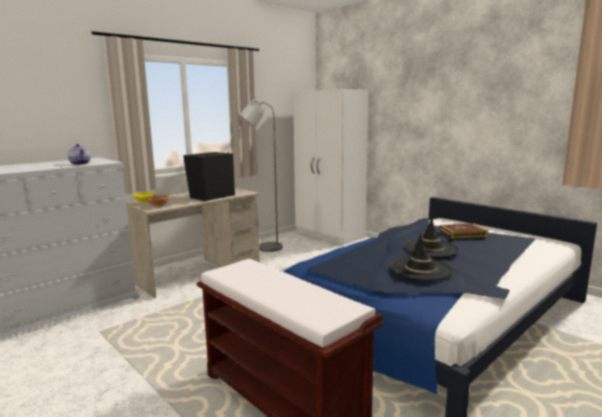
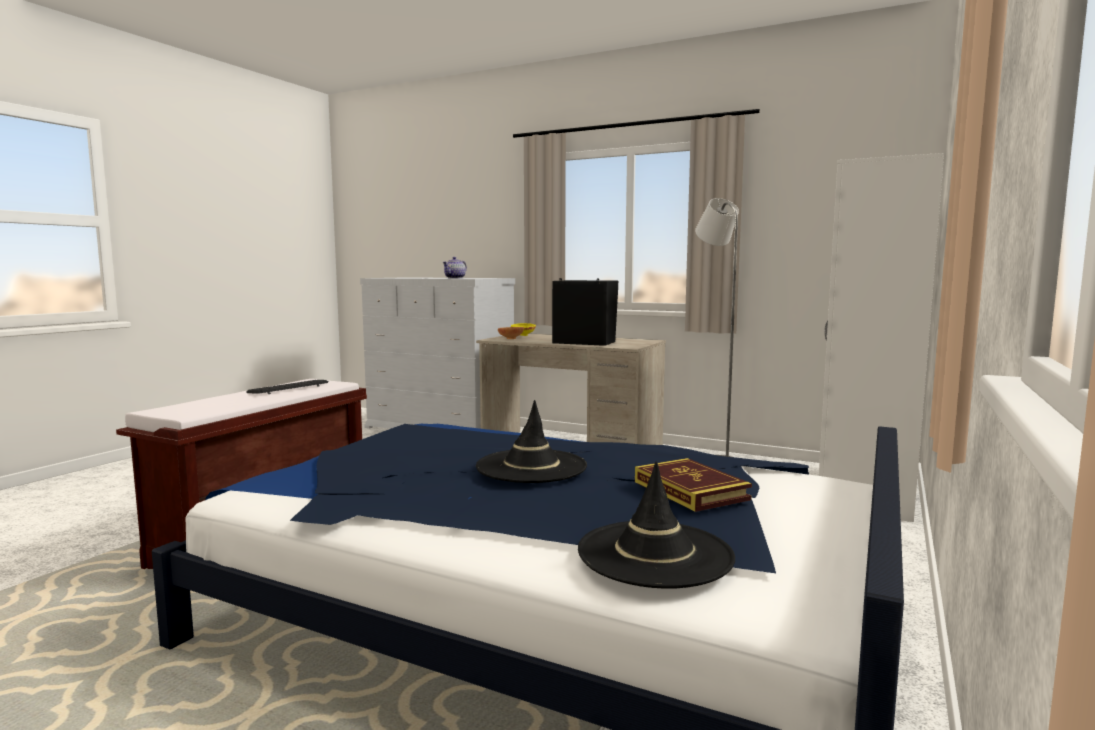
camera: 70 degrees right, 5 degrees down
(257, 277) = (288, 389): none -> keyboard
(420, 269) = (409, 464): black hat -> black hat (654, 554)

